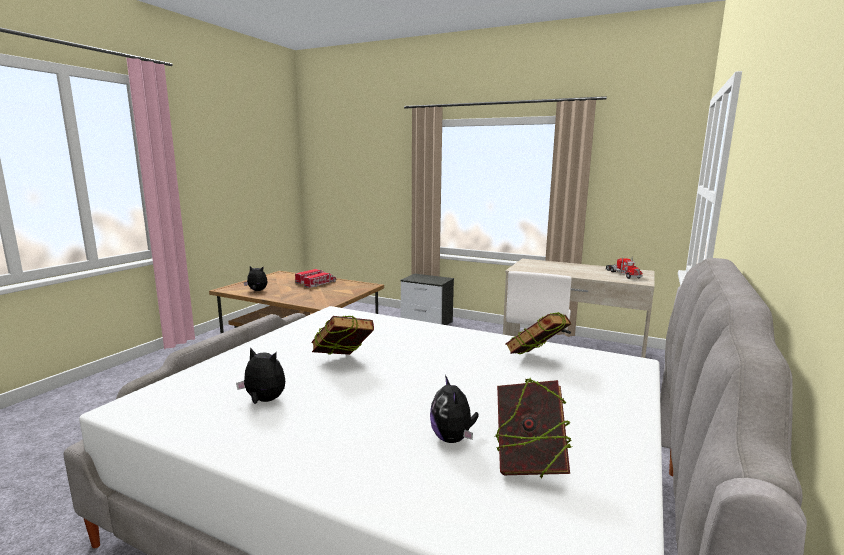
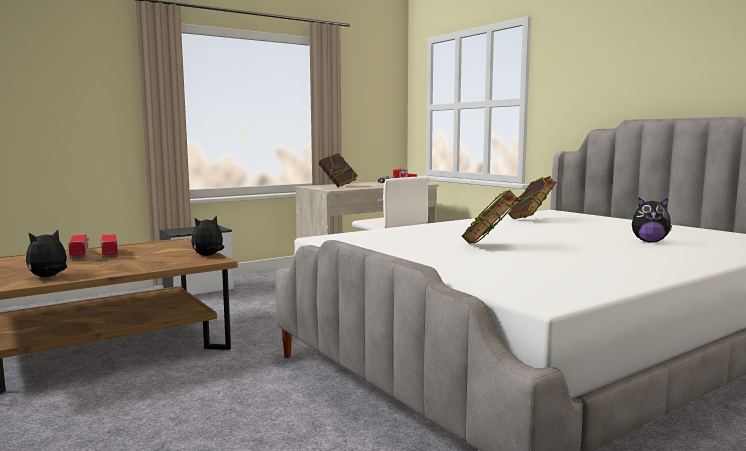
camera: 60 degrees left, 5 degrees down
(264, 401) = (560, 266): plush toy -> plush toy (208, 256)
(528, 465) = (684, 237): book -> book (338, 186)

